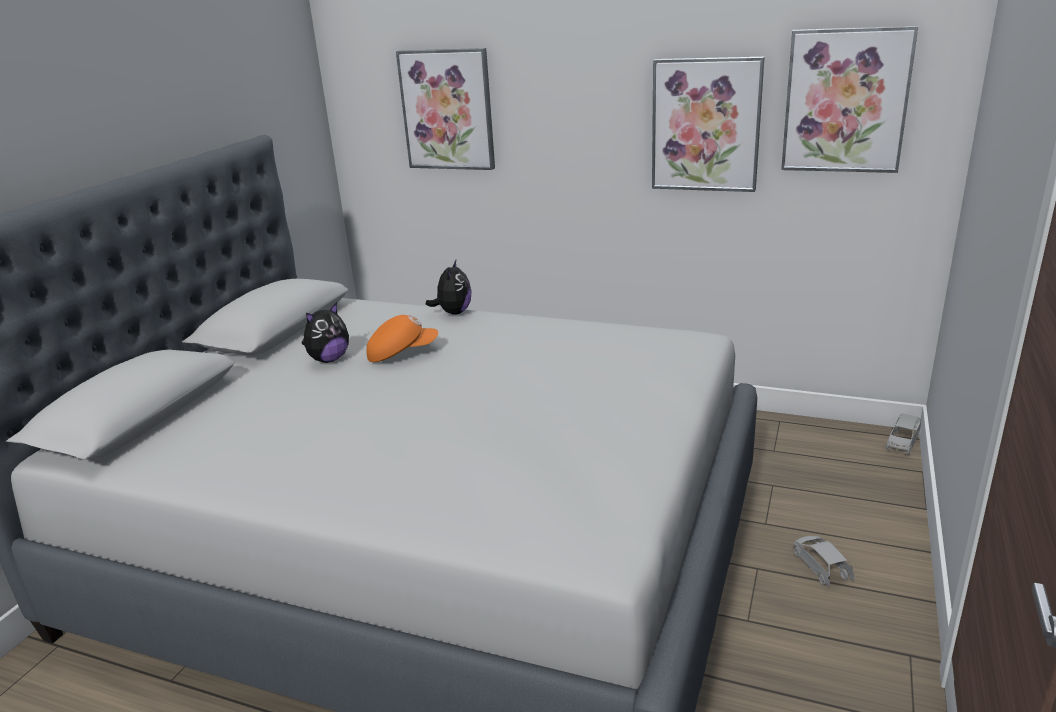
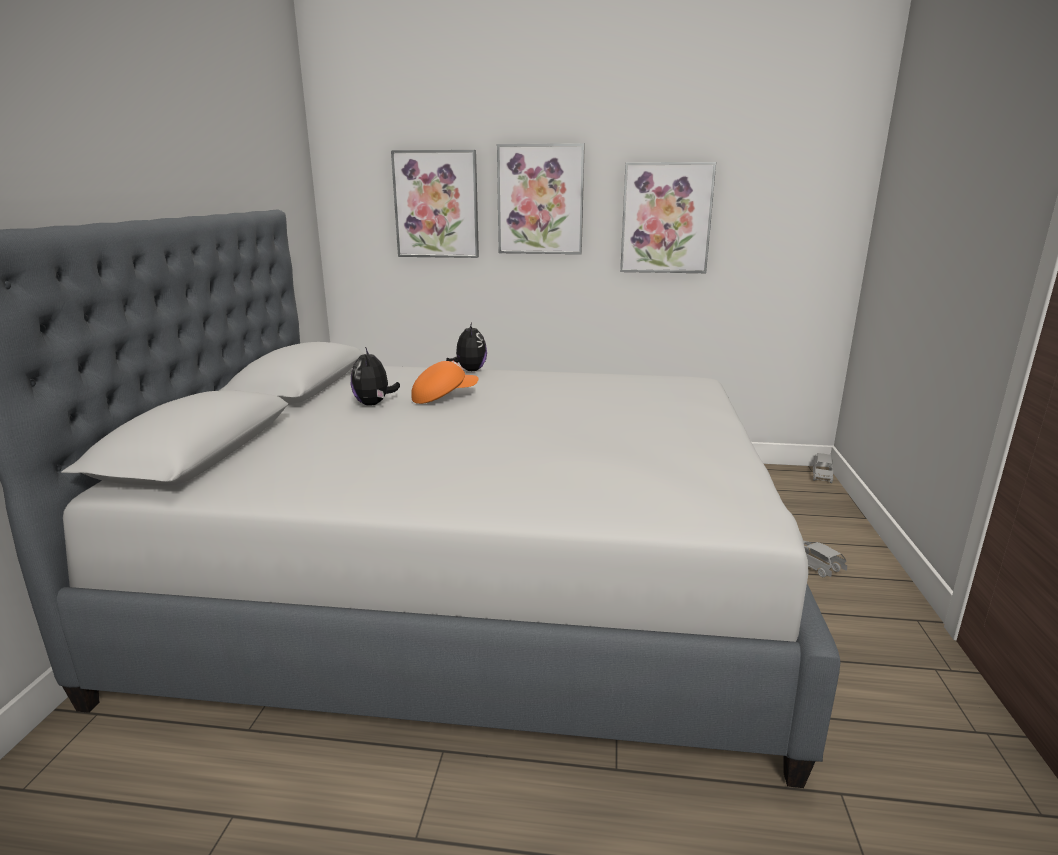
camera: 15 degrees left, 5 degrees down
(328, 359) = (374, 404): plush toy -> plush toy turned 135 degrees clockwise
(845, 101) = (778, 199): picture -> picture (540, 200)

